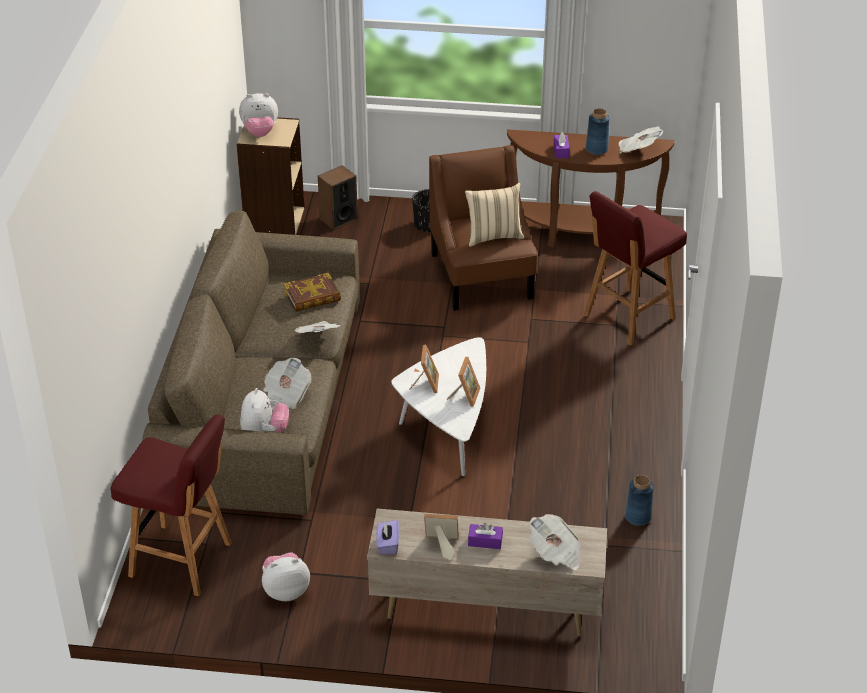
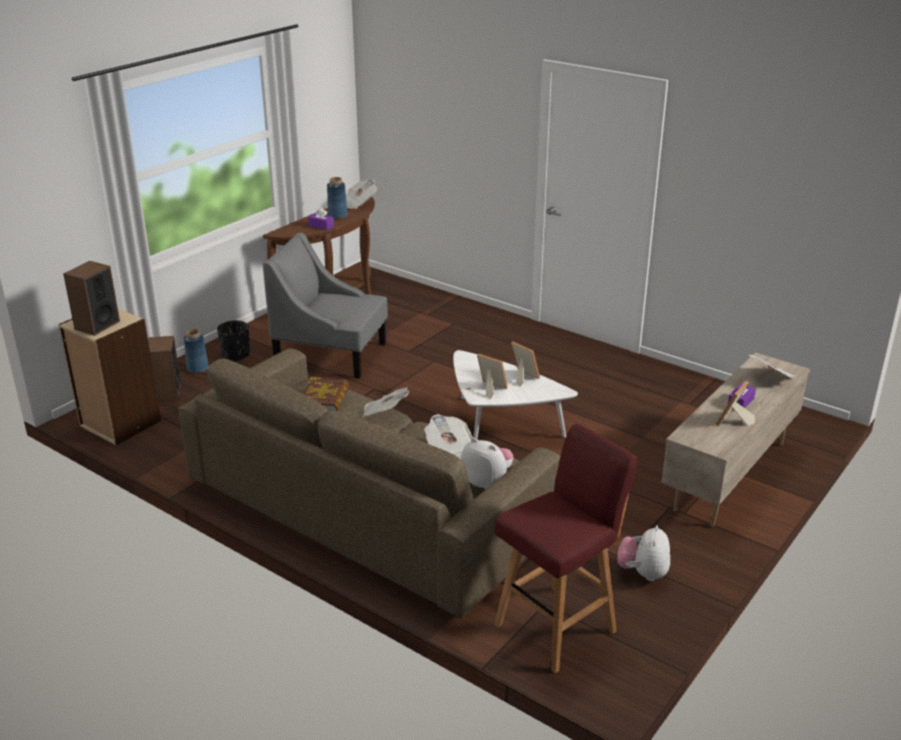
camera: 60 degrees left, 10 degrees down
(260, 132) = (97, 325): plush toy -> speaker
(387, 544) = (717, 446): purple tissue box -> none
(481, 276) = (331, 354): brown armchair -> grey armchair
(493, 236) = (347, 302): beige pillow -> none
(627, 317) = (449, 317): red stool -> none
(638, 517) = (669, 382): blue vase -> blue vase (197, 368)

